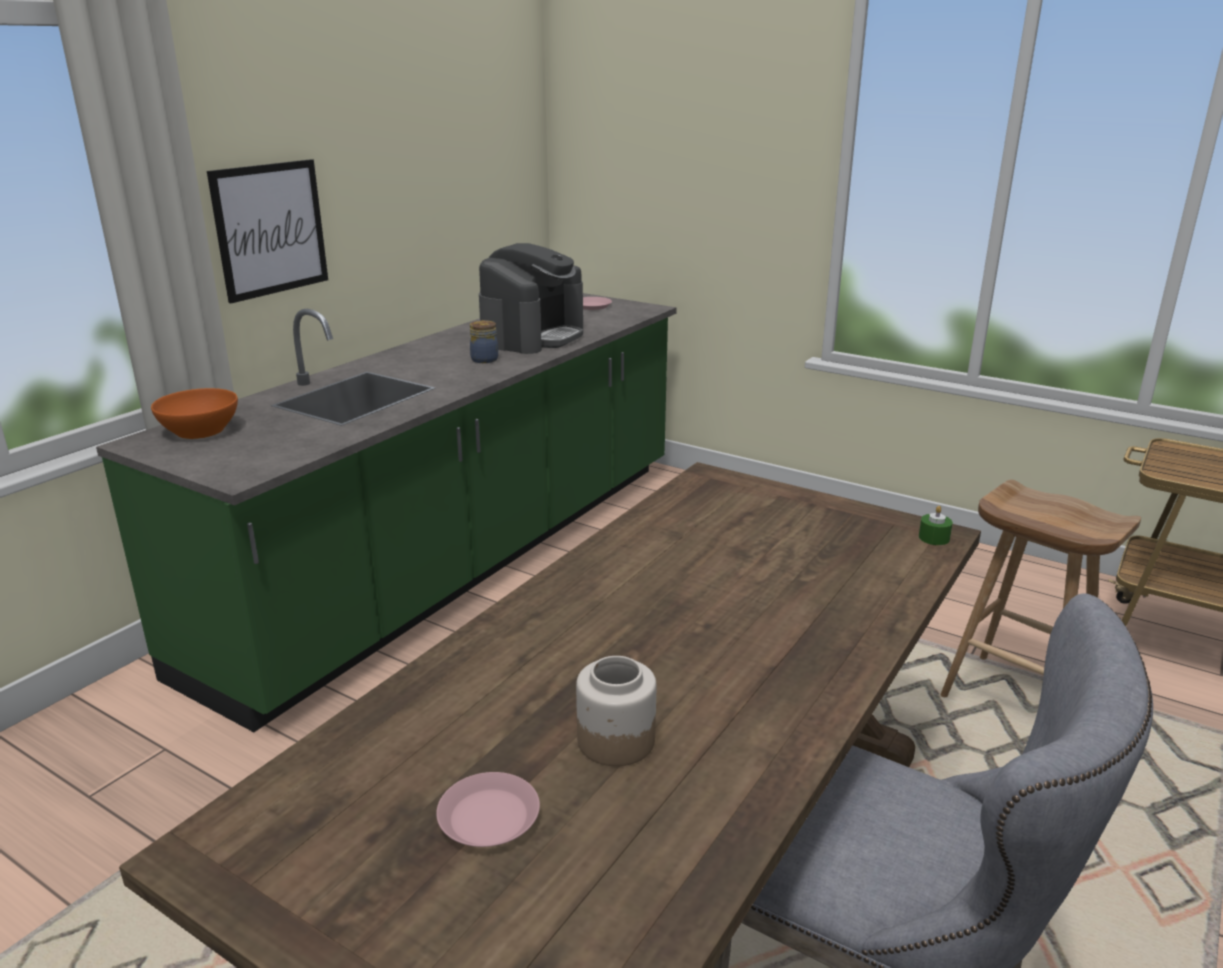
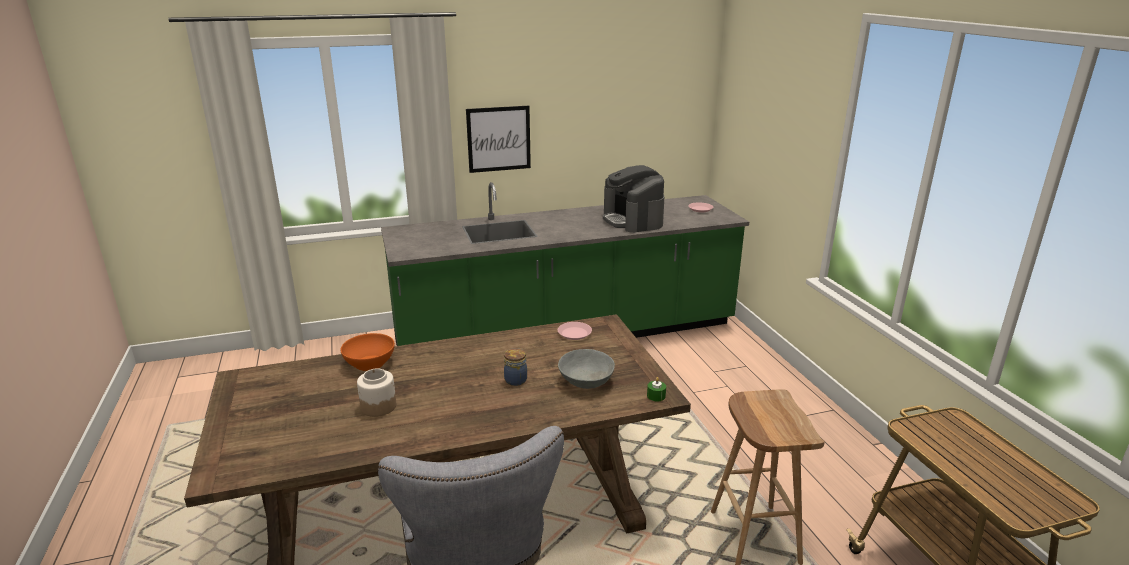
camera: 40 degrees right, 0 degrees up
(199, 431) = (420, 230): orange bowl -> orange bowl (369, 363)
(484, 359) = (585, 227): jar -> jar (516, 379)
(489, 818) = (308, 408): pink plate -> pink plate (574, 333)
(533, 336) = (632, 220): coffee machine -> coffee machine turned 90 degrees clockwise
(827, 557) = (585, 381): none -> grey bowl

